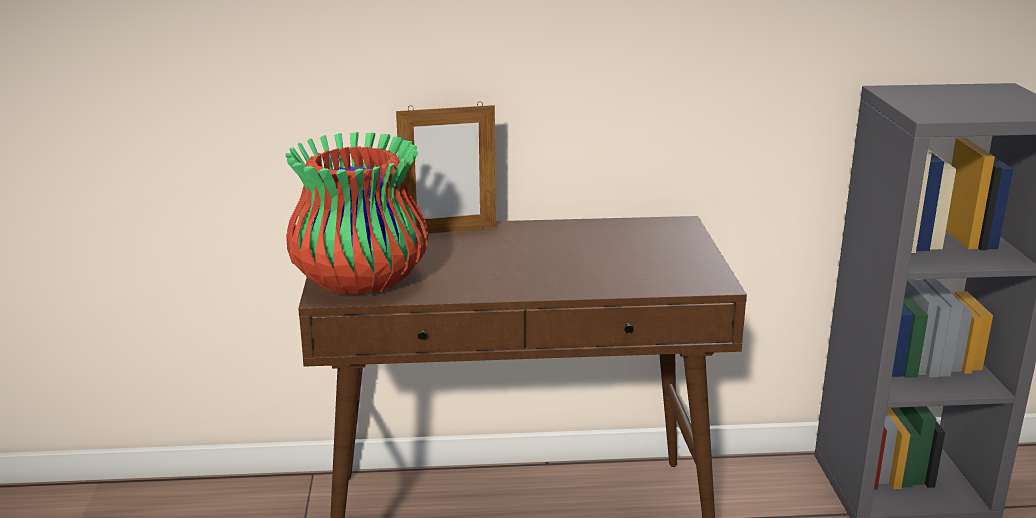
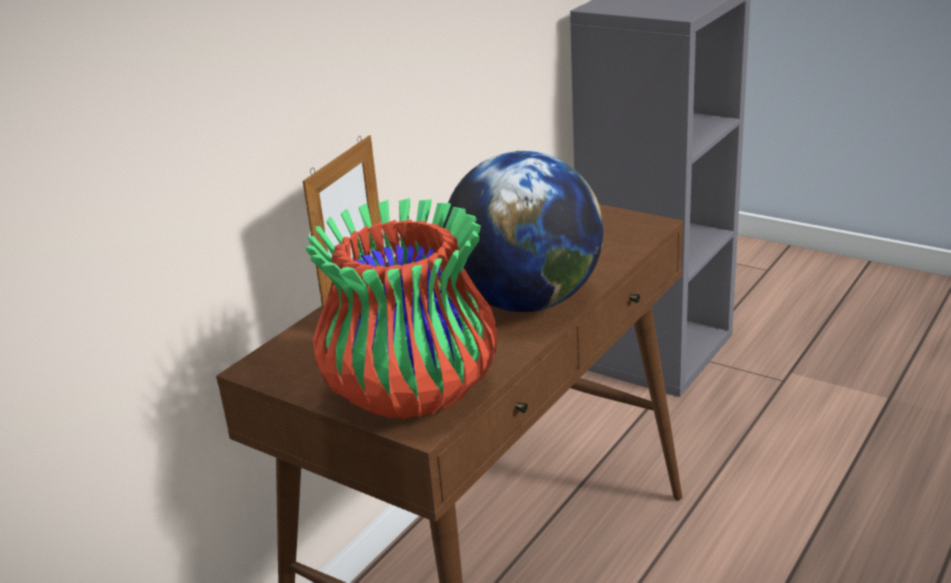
camera: 50 degrees left, 5 degrees up
(522, 278) = (526, 302): none -> globe

